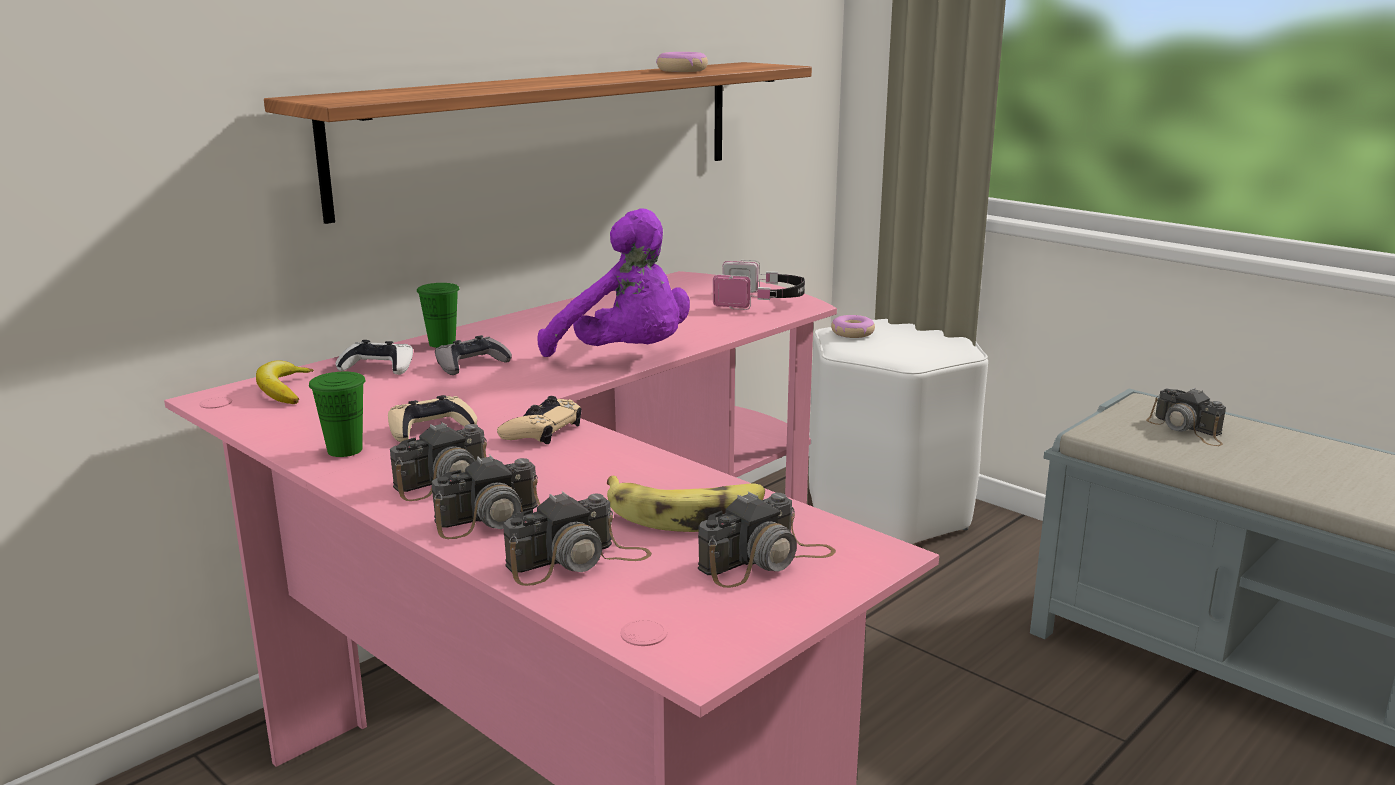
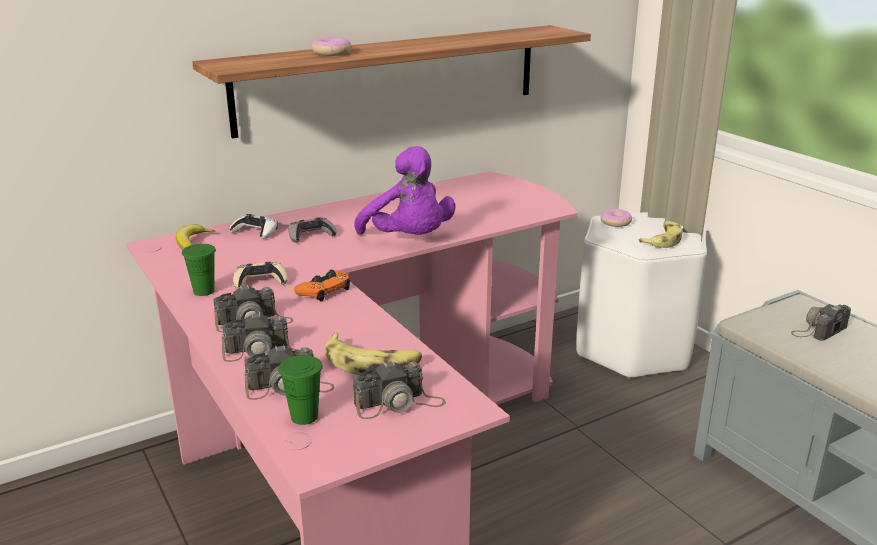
camera: 15 degrees right, 5 degrees up
(442, 343) = (303, 217): green cup -> green cup (304, 416)
(542, 430) = (324, 290): beige game controller -> orange game controller
(682, 70) = (490, 37): donut -> donut (331, 53)
(760, 301) = (527, 202): headphones -> none
(926, 348) = (662, 240): none -> banana
(1187, 430) = (819, 330): camera -> camera turned 75 degrees clockwise

